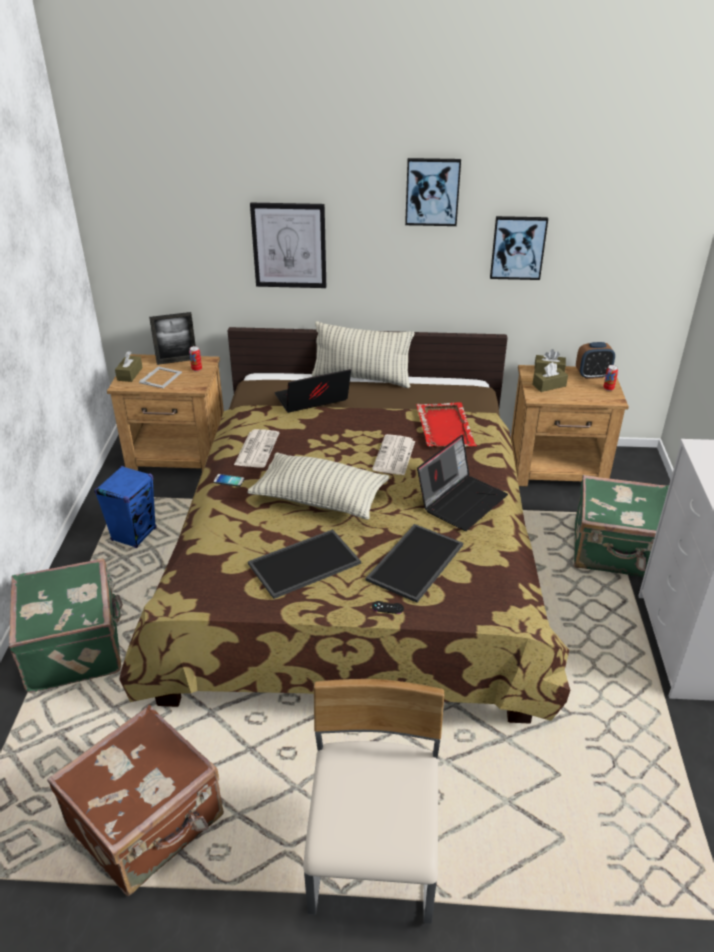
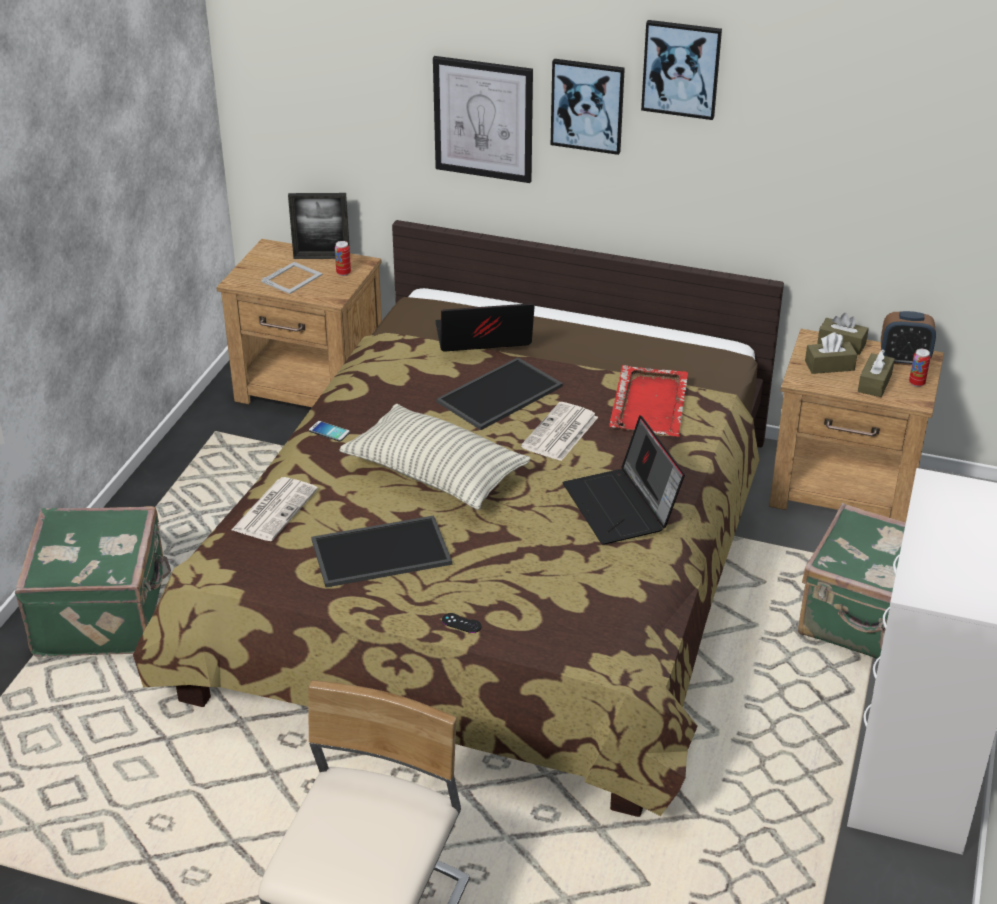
camera: 15 degrees right, 0 degrees up
(130, 374) = (253, 267): brown tissue box -> brown tissue box (874, 383)
(134, 534) = (218, 486): blue speaker -> none
(148, 823) = (126, 829): brown suitcase -> none
(256, 448) = (381, 395): newspaper -> newspaper (275, 509)
(361, 378) = (569, 317): pillow -> none
(416, 563) = (522, 577): tray -> tray (500, 395)
(461, 500) = (622, 507): laptop -> laptop turned 105 degrees clockwise
(518, 247) = (802, 160): picture -> picture (587, 105)

